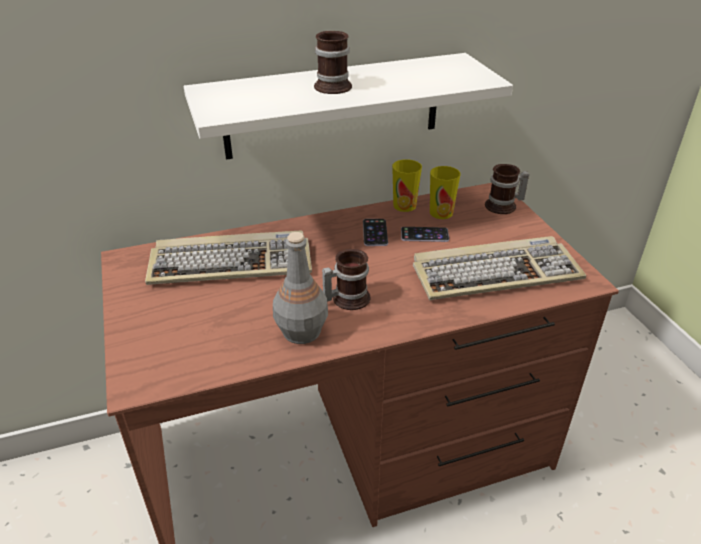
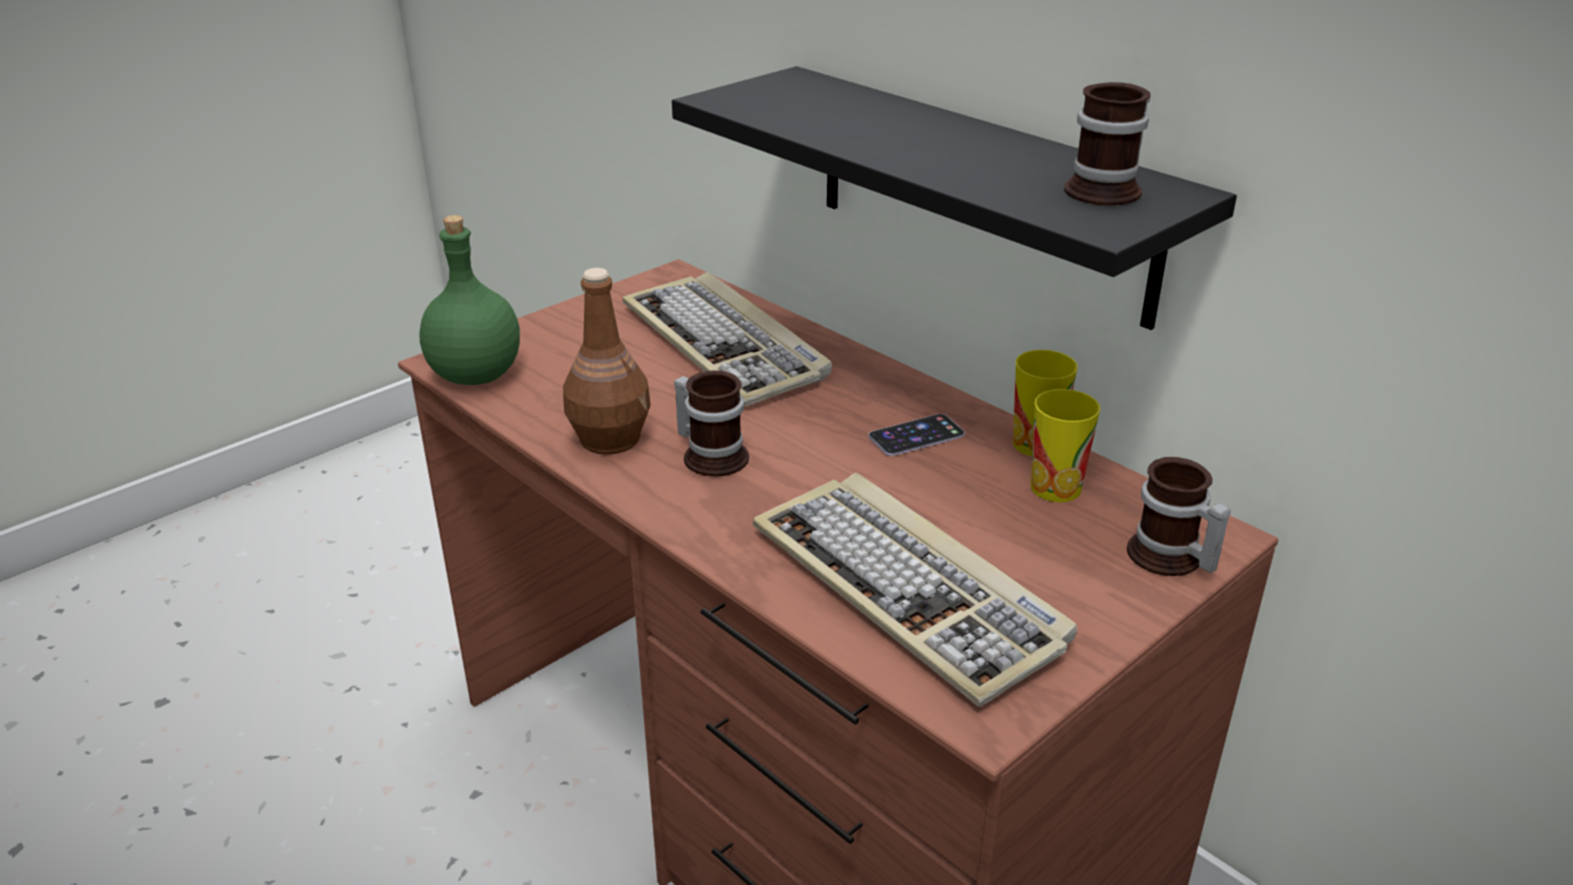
camera: 65 degrees right, 5 degrees down
(170, 373) = (477, 374): none -> green bottle
(301, 331) = (610, 438): grey bottle -> brown bottle
(333, 85) = (908, 133): mug -> mug (1110, 190)
(333, 106) = (981, 193): white shelf -> black shelf
(424, 235) = (960, 486): phone -> none

